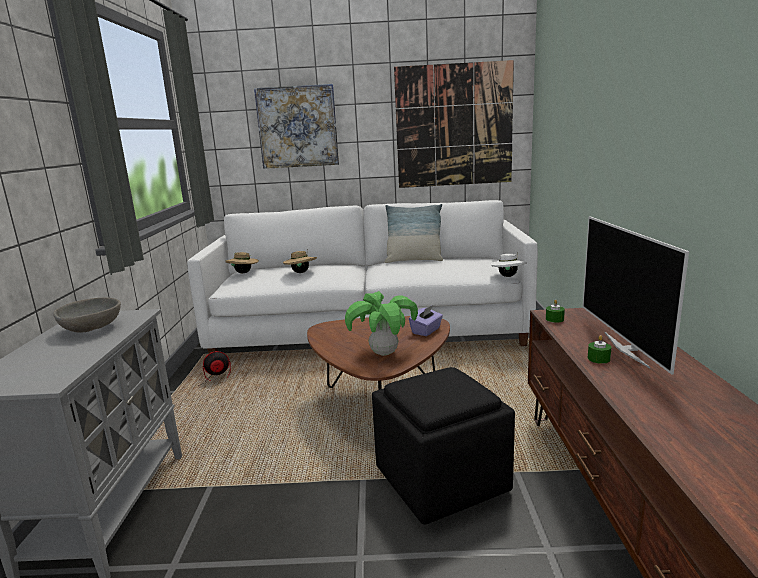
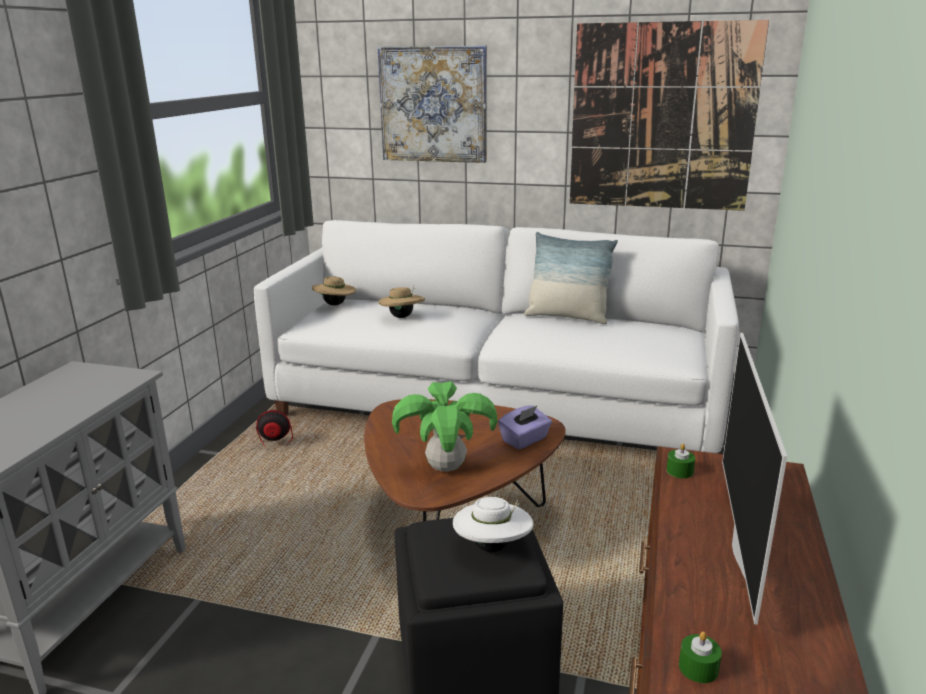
camera: 15 degrees right, 5 degrees up
(91, 329) = (69, 392): grey bowl -> none
(508, 276) = (689, 366): white hat -> white hat (492, 547)
(598, 358) = (689, 560): green candle -> green candle (698, 668)

